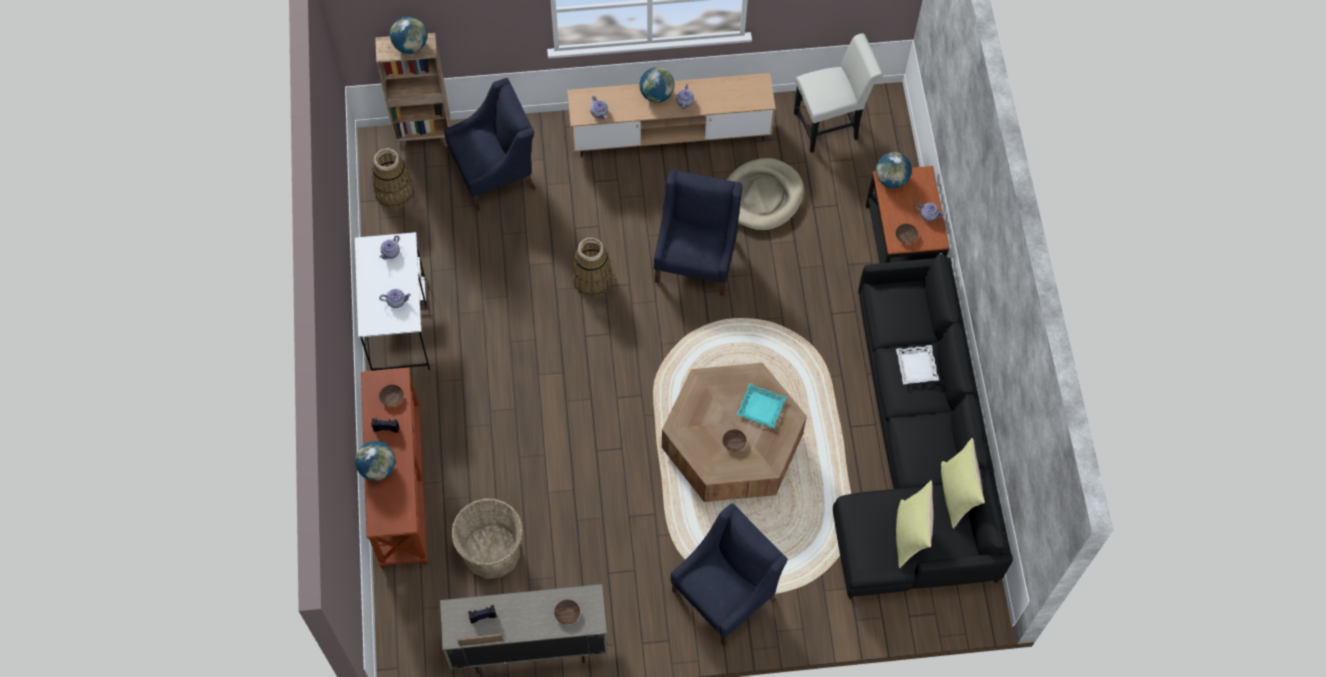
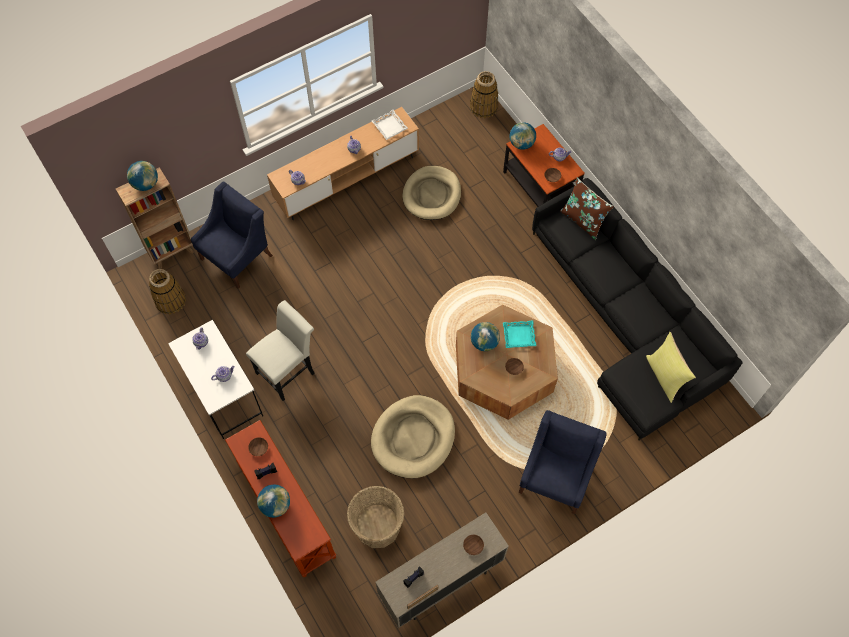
camera: 25 degrees left, 0 degrees up
(585, 472) = (413, 438): none -> beige dog bed
(592, 279) = (346, 300): basket -> basket (483, 107)
(656, 94) = (332, 152): globe -> globe (484, 342)
(696, 260) = (410, 256): blue armchair -> none
(830, 125) = (451, 128): white chair -> white chair (288, 370)
(916, 366) = (605, 261): white tray -> white tray (389, 127)
(917, 305) = (583, 220): none -> brown pillow
(957, 494) = (679, 334): yellow pillow -> none

